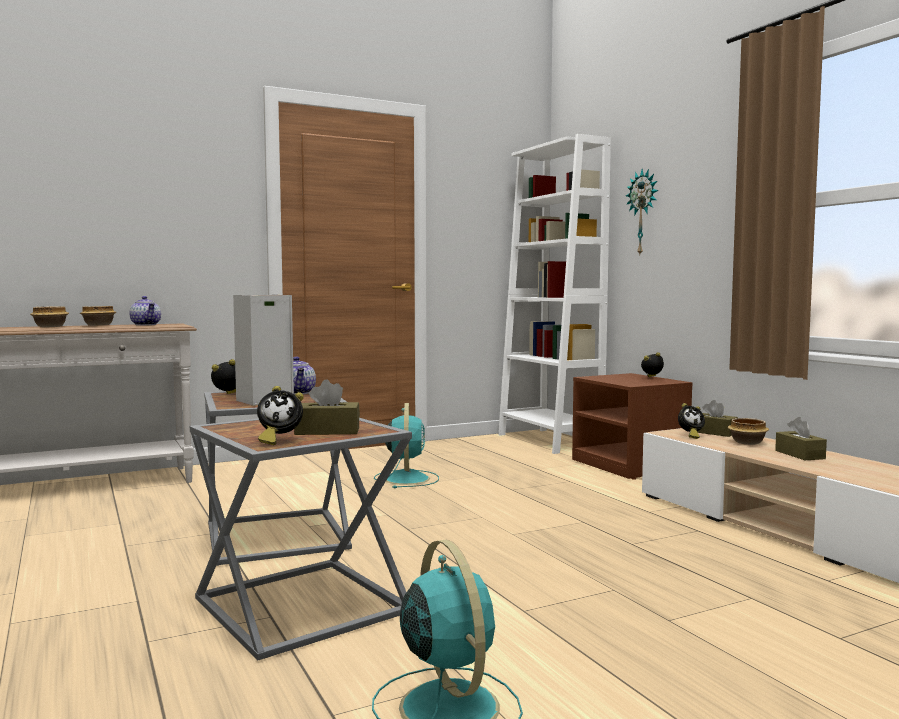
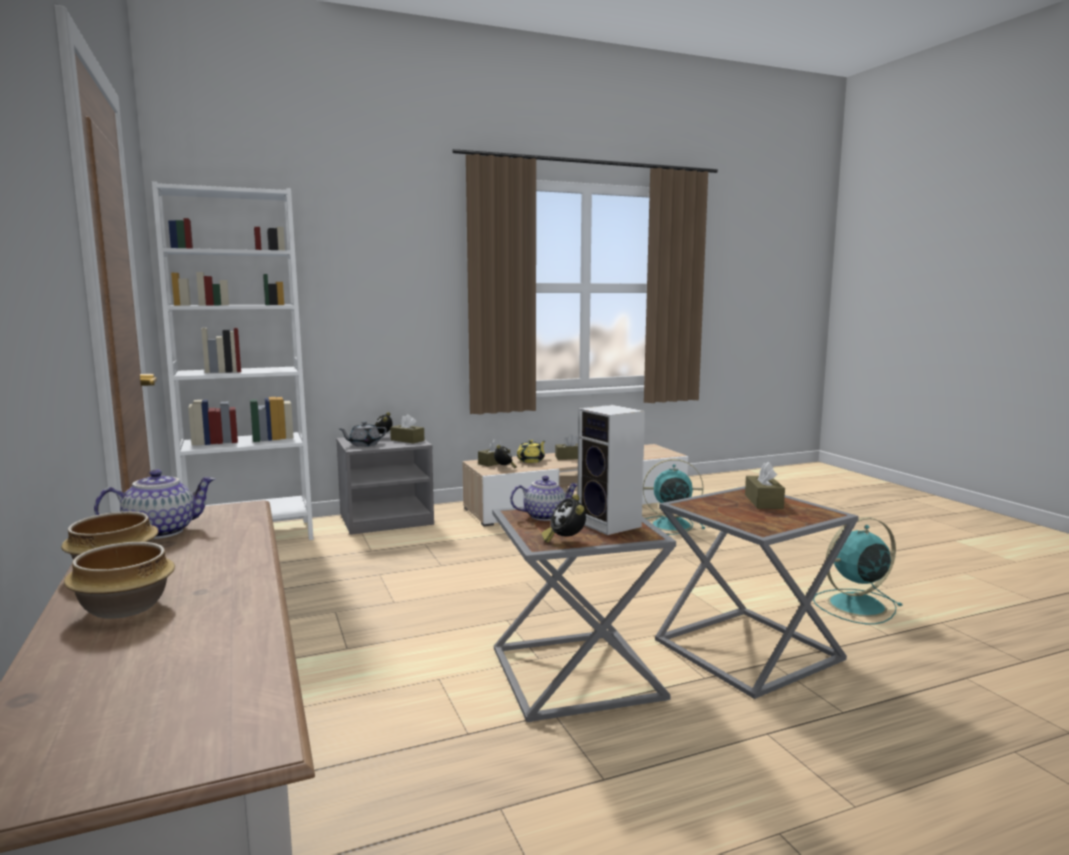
camera: 85 degrees left, 5 degrees up
(279, 440) = (810, 511): alarm clock -> none
(407, 478) = (367, 609): turquoise fan -> turquoise fan (669, 525)
(606, 377) = (364, 445): none -> grey teapot
(630, 466) = (386, 520): brown nightstand -> grey nightstand
(642, 382) = (407, 440): none -> brown tissue box
(643, 212) = (337, 280): wall clock -> none
(748, 442) = (531, 461): bowl -> yellow teapot

